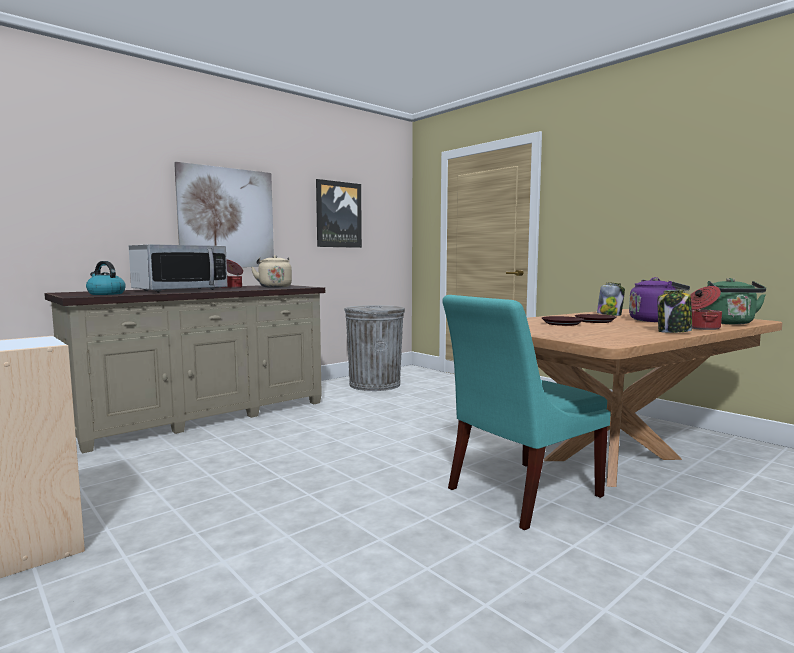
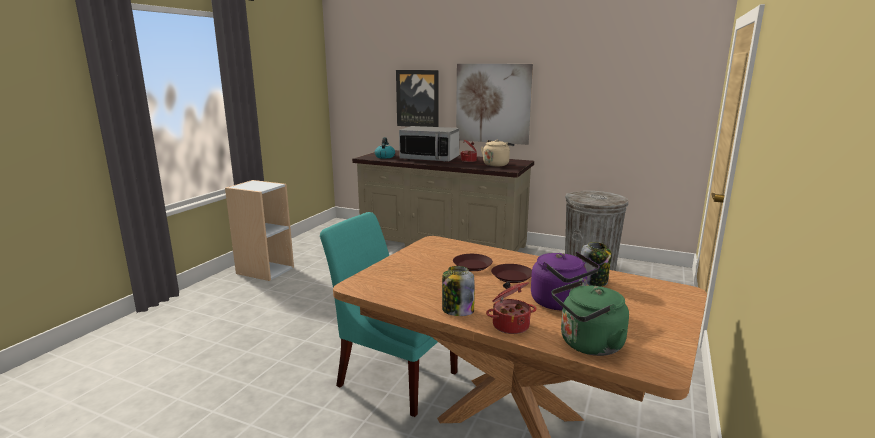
camera: 65 degrees right, 10 degrees up
(338, 214) = (604, 98): picture -> picture (417, 98)

